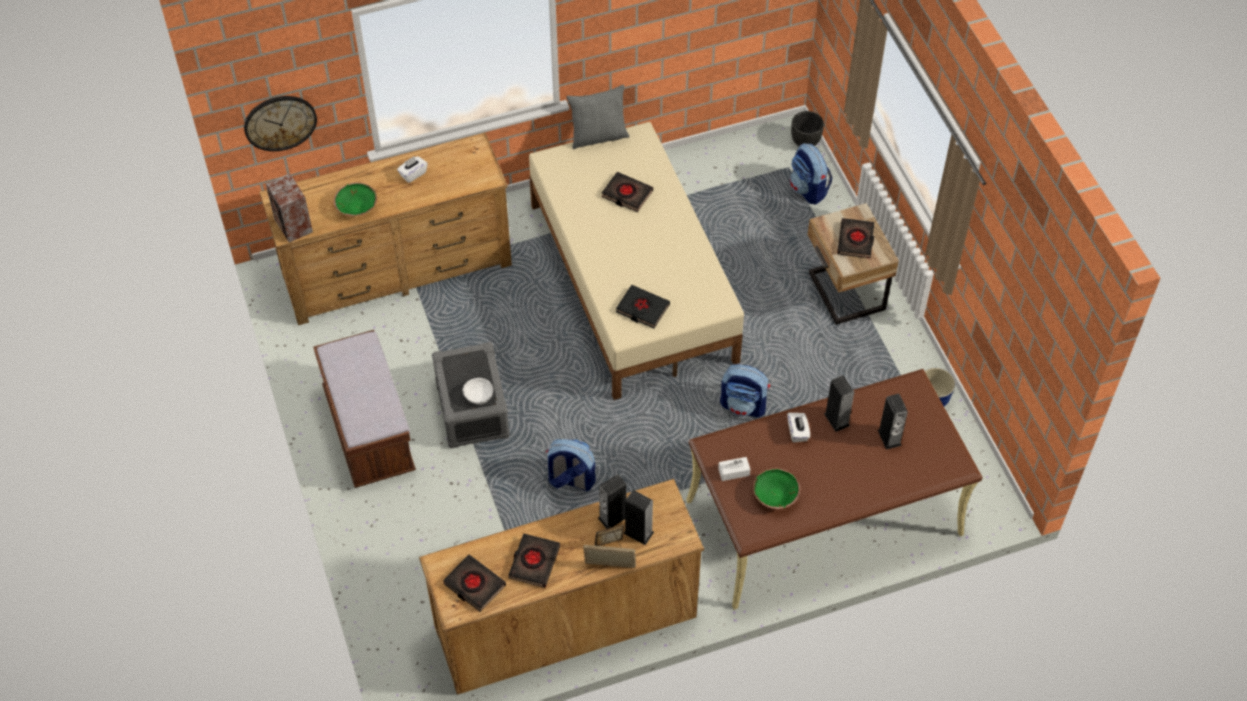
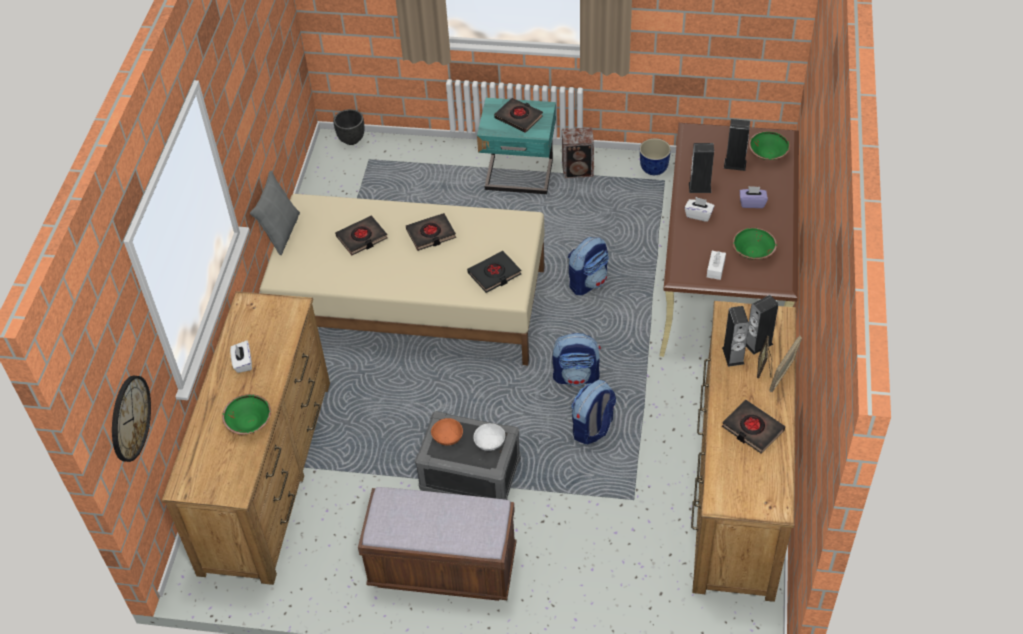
camera: 60 degrees left, 5 degrees down
(293, 226) = (232, 484): speaker -> speaker (578, 170)
(467, 364) = (448, 437): none -> orange bowl
(474, 585) = (755, 483): black book -> black book (431, 234)
(808, 189) = (400, 157): backpack -> backpack (576, 376)
(843, 471) = (752, 203): none -> purple tissue box
(844, 293) = (519, 177): beige nightstand -> turquoise nightstand
(924, 460) = (768, 154): none -> green bowl

